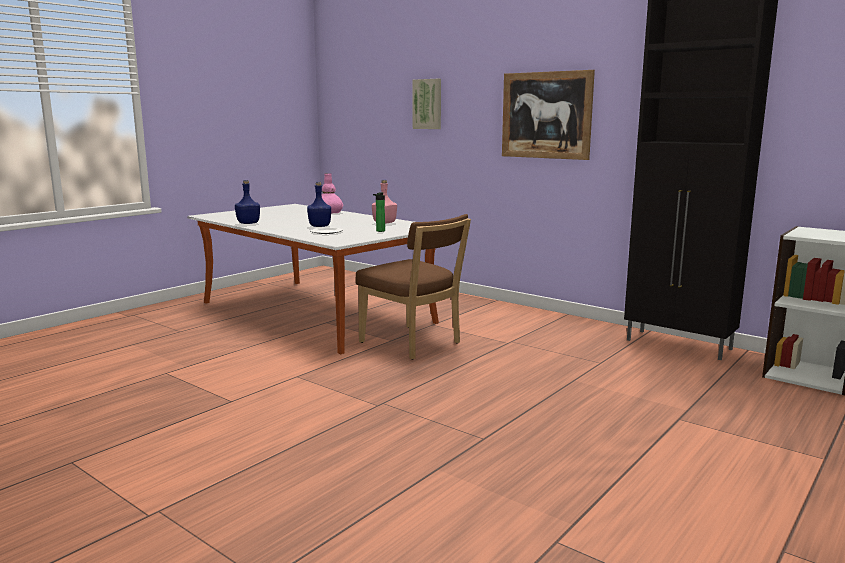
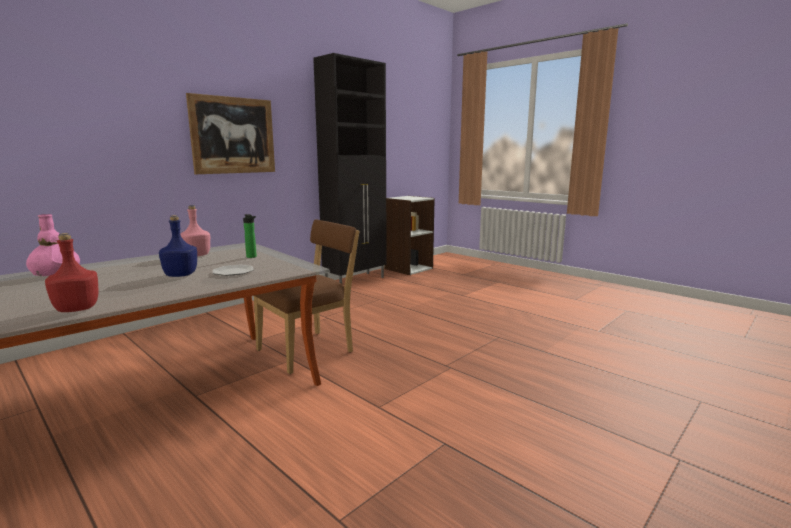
camera: 85 degrees left, 0 degrees up
(248, 223) = (78, 308): blue bottle -> red bottle
(428, 104) = (74, 117): picture -> none

